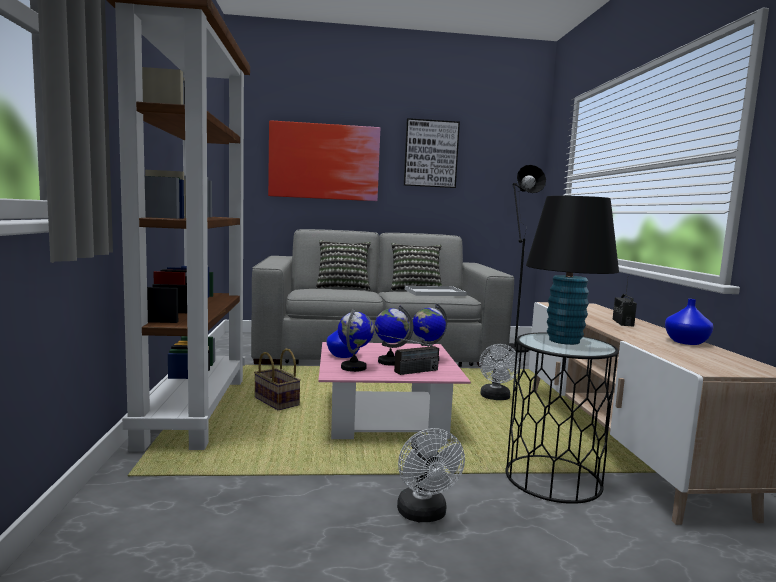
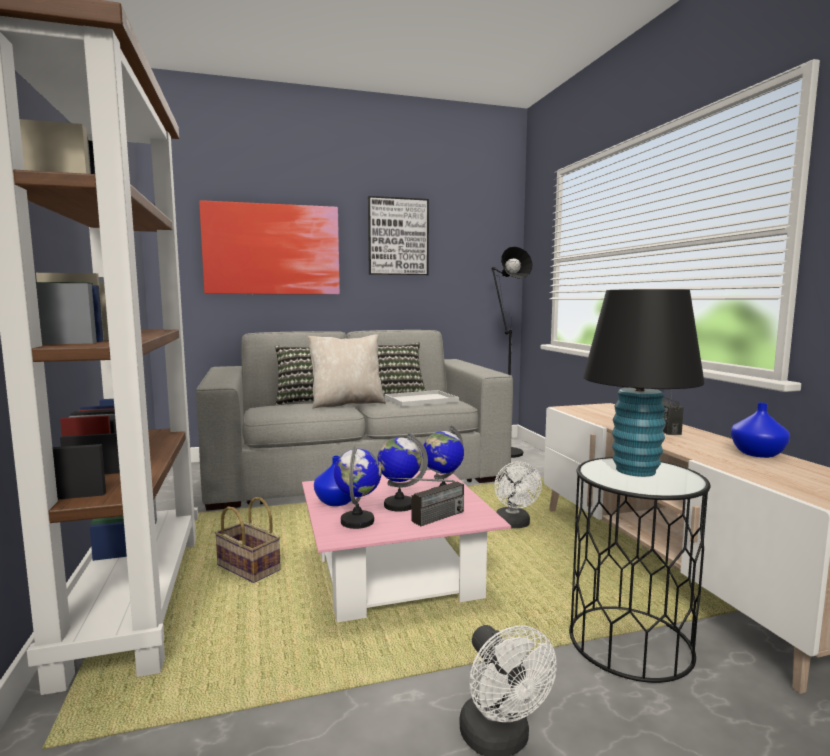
camera: 10 degrees left, 0 degrees up
(372, 291) = (347, 404): none -> beige pillow

